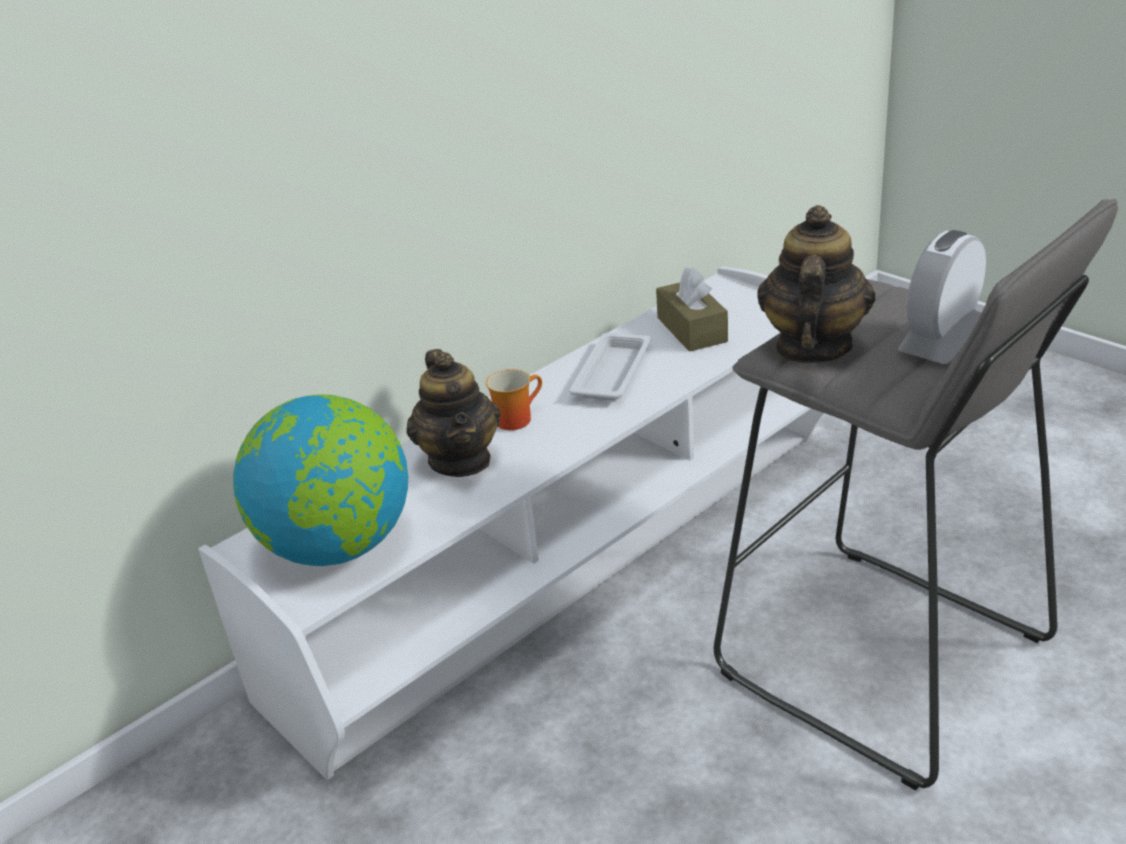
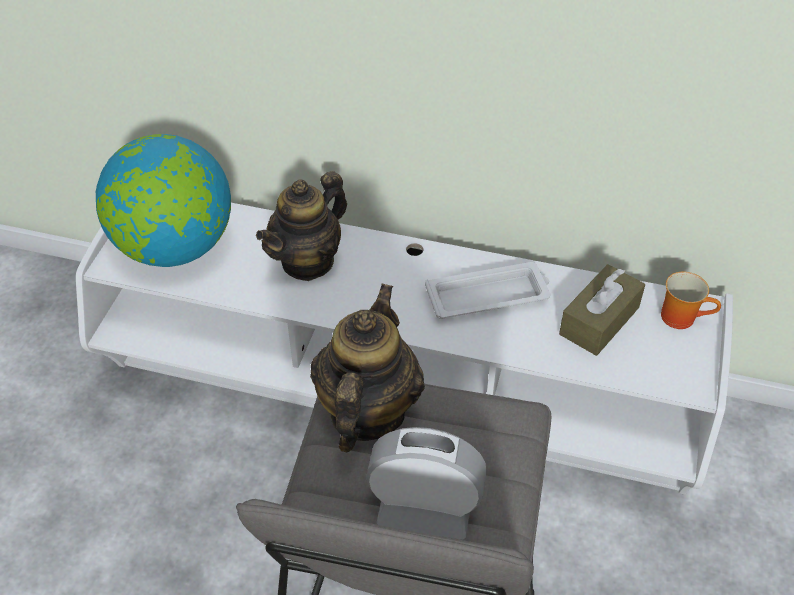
camera: 55 degrees right, 15 degrees up
(515, 418) = (382, 265): mug -> mug (682, 316)
(812, 347) = (366, 412): teapot -> teapot turned 60 degrees counterclockwise

